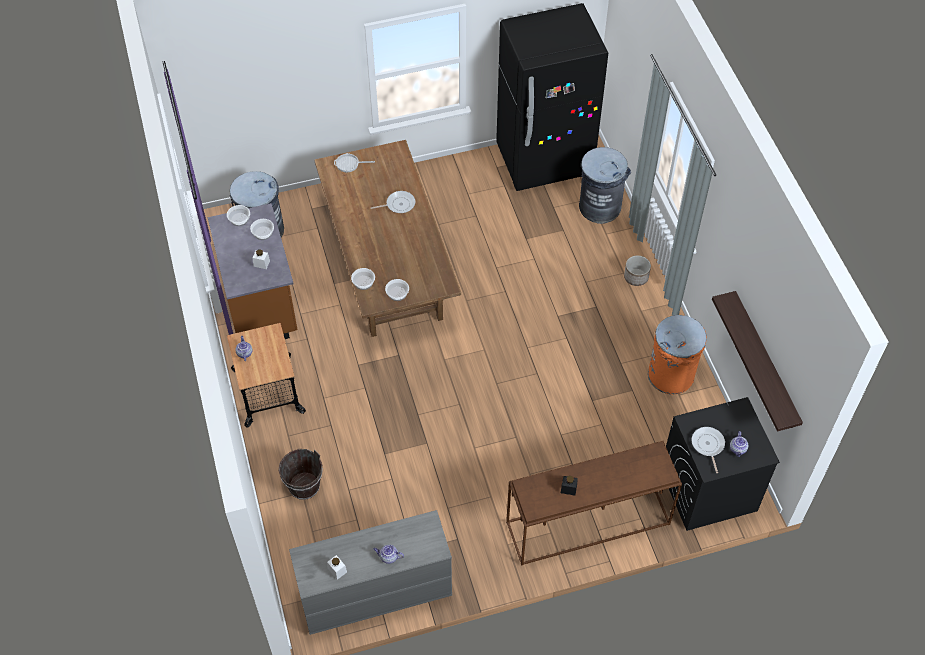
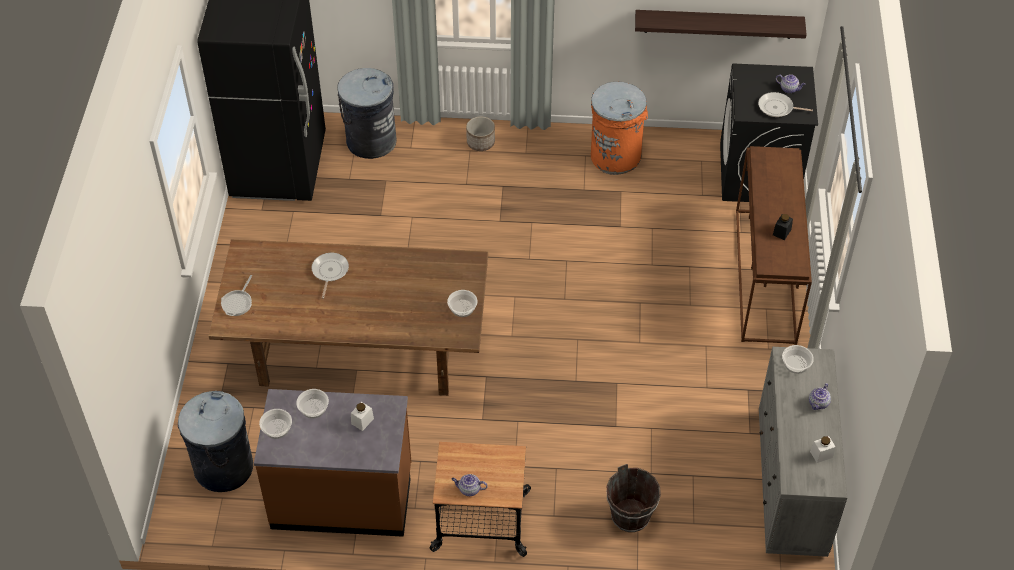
camera: 70 degrees left, 5 degrees down
(363, 282) = (430, 335): bowl -> bowl (796, 364)

